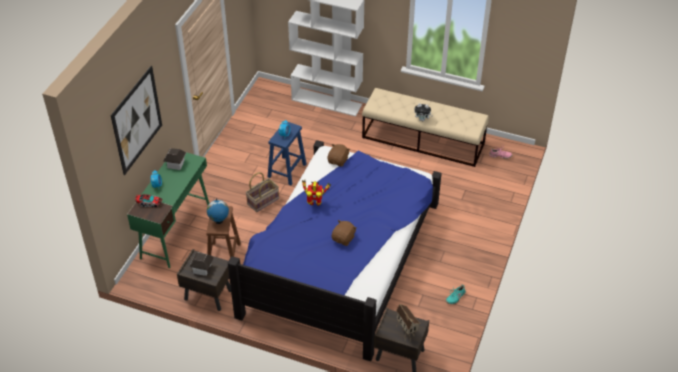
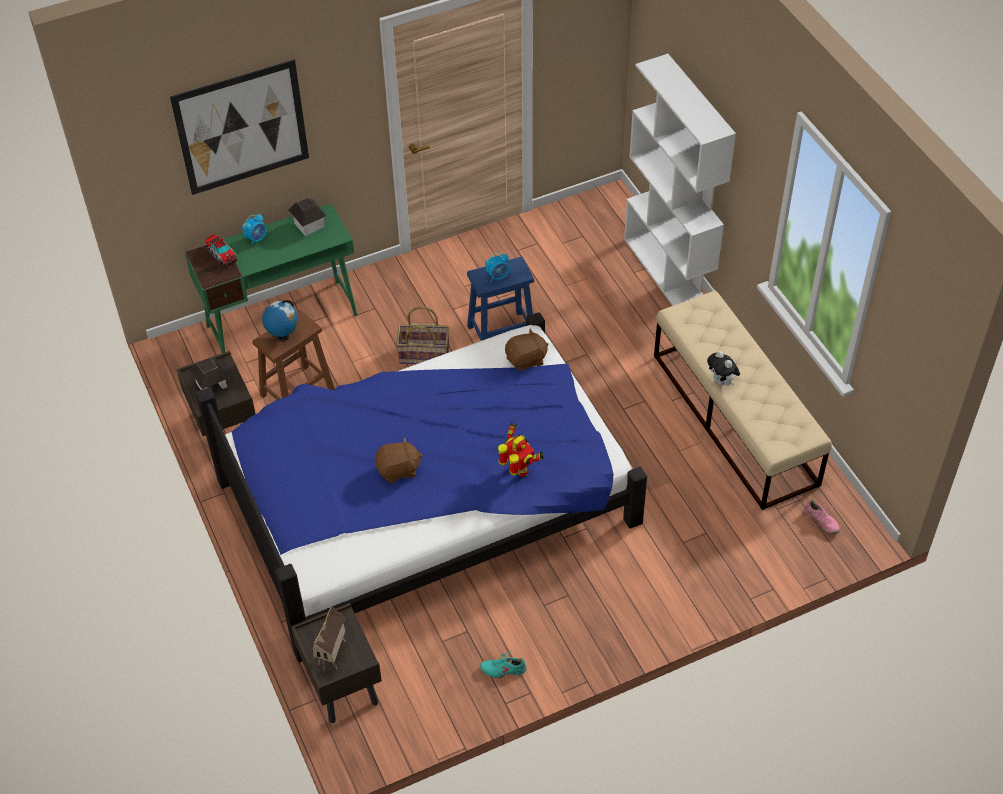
camera: 45 degrees right, 5 degrees up
(315, 204) = (421, 397): toy robot -> toy robot (518, 471)

